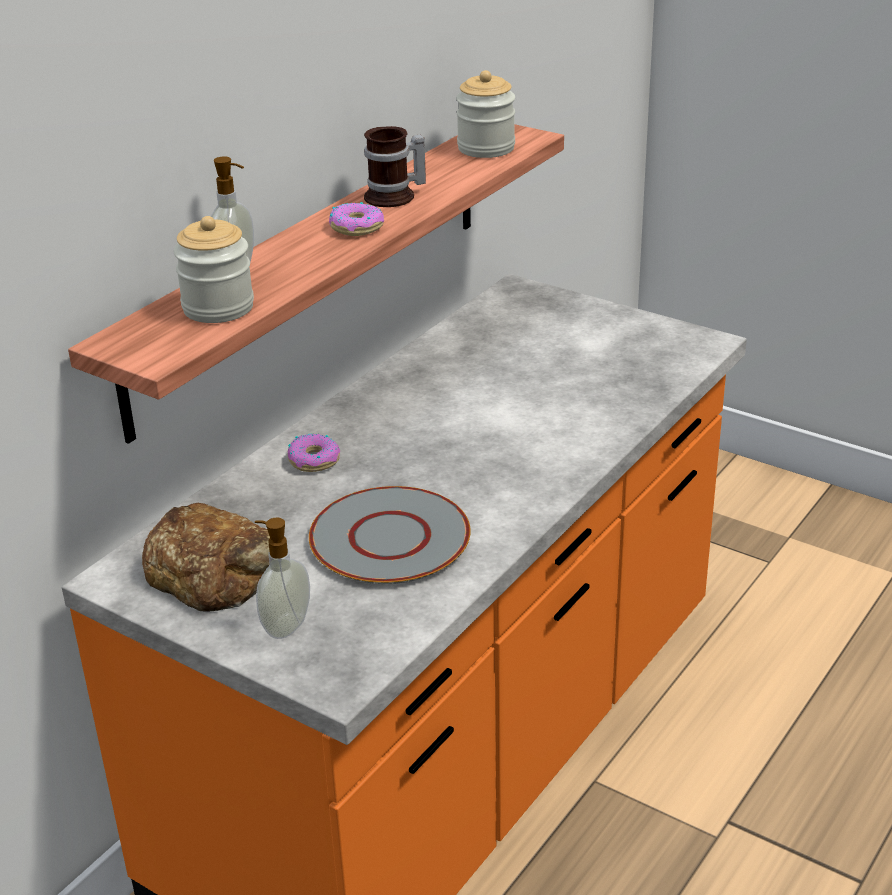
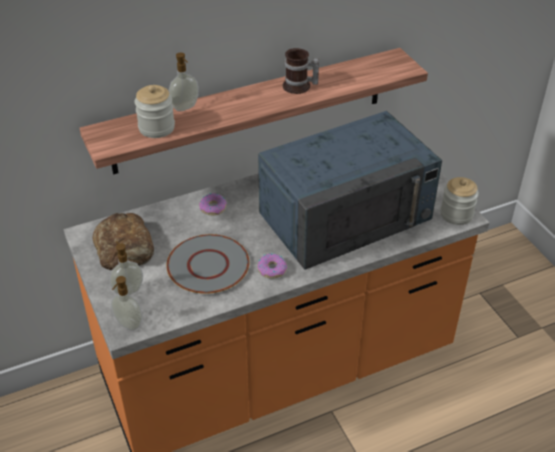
camera: 30 degrees right, 10 degrees up
(338, 673) = (128, 324): none -> soap dispenser
(356, 227) = (262, 100): donut -> donut (272, 269)
(486, 148) = (376, 69): jar -> jar (456, 214)
(538, 396) = (346, 214): none -> blue microwave

